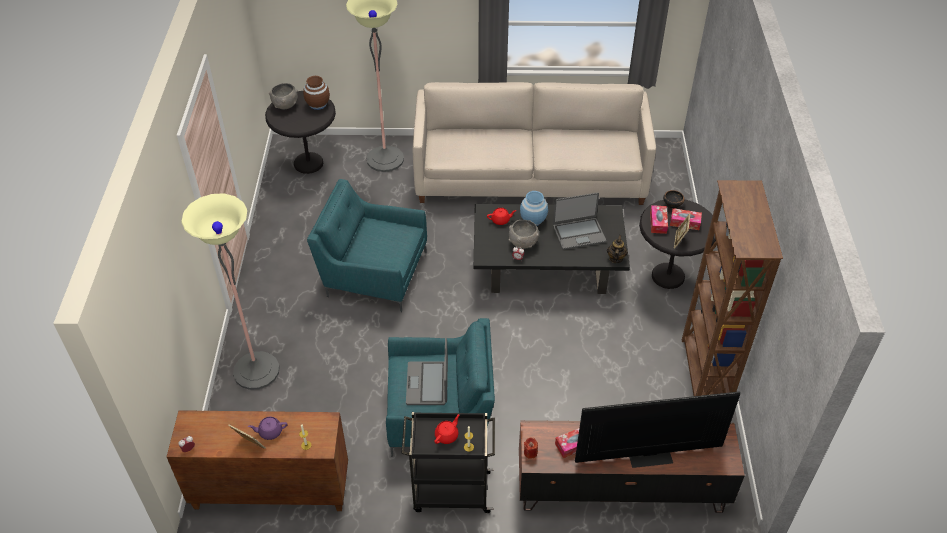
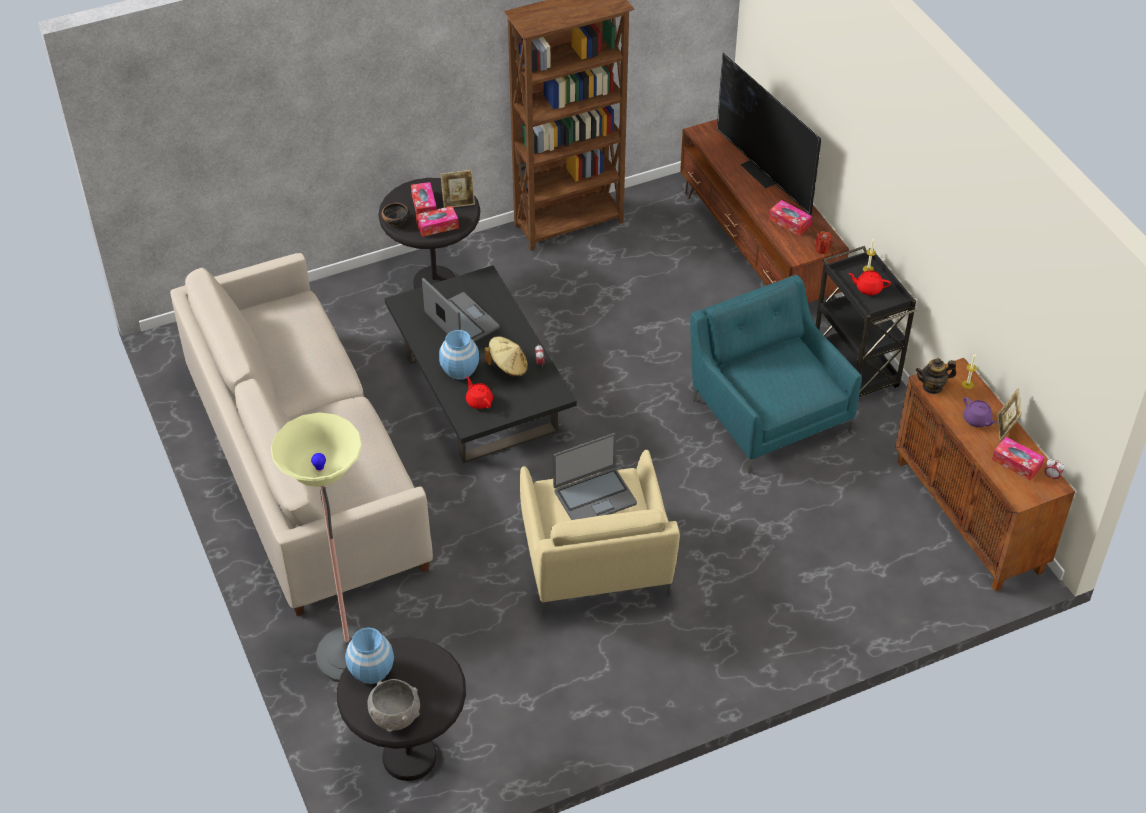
camera: 115 degrees left, 0 degrees up
(216, 434) = (1016, 463): none -> tissue box
(256, 371) = (833, 612): floor lamp -> none
(317, 104) = (371, 671): brown vase -> blue vase
(373, 272) = (595, 566): turquoise armchair -> beige armchair
(428, 384) = (781, 376): laptop -> laptop (594, 497)
(523, 242) = (508, 367): grey bowl -> beige hat
(615, 258) = (486, 279): teapot -> teapot (932, 387)

